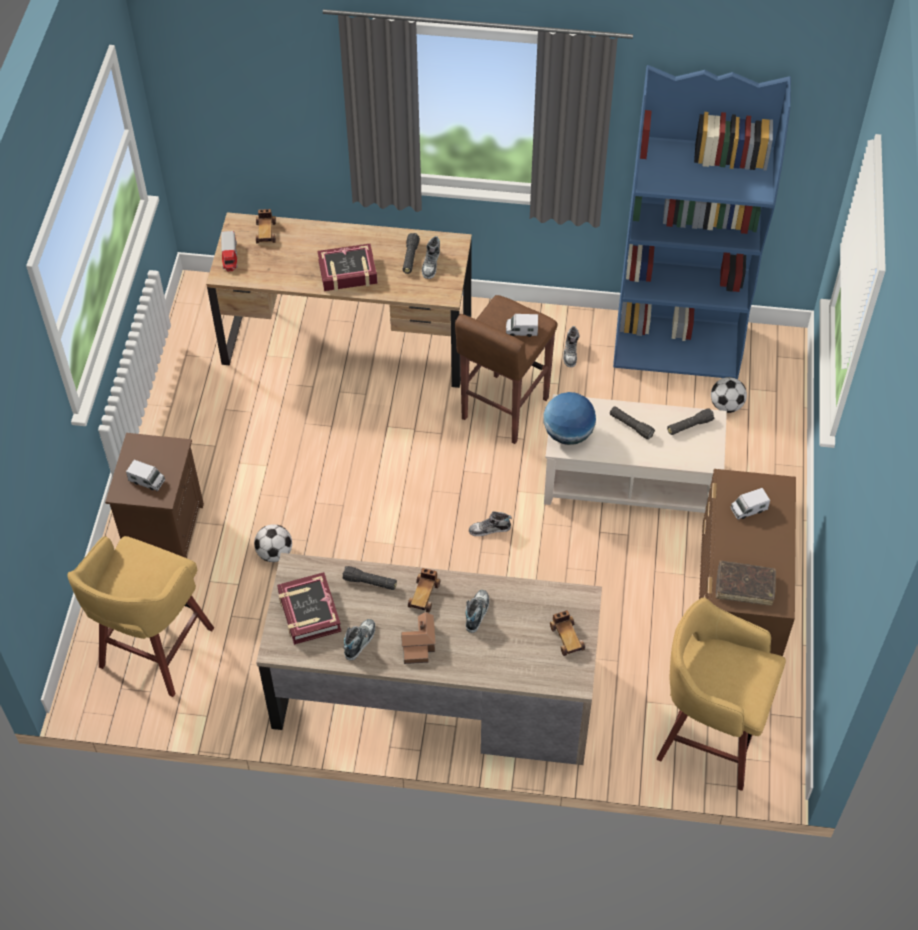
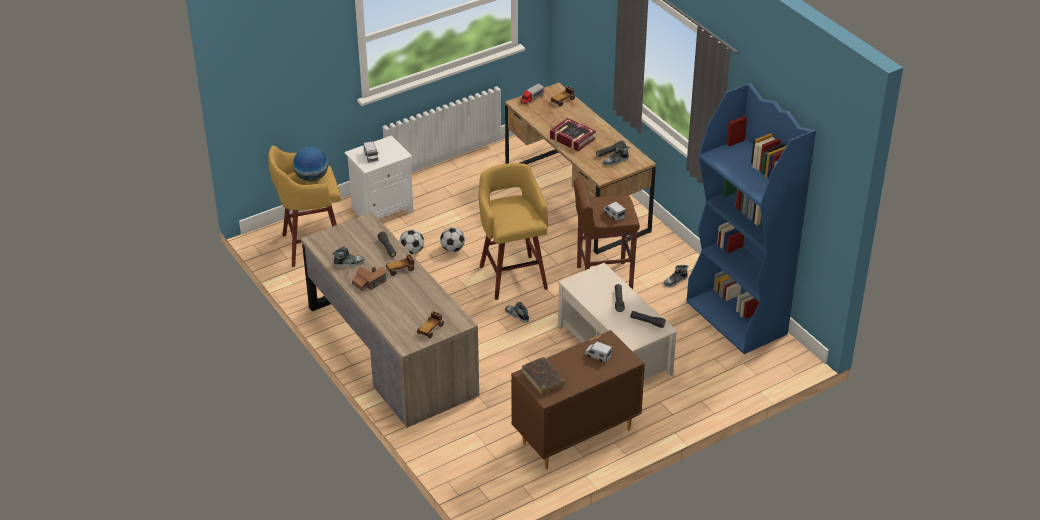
camera: 50 degrees right, 15 degrees down
(164, 531) = (382, 209): brown nightstand -> white nightstand
(308, 612) = (347, 238): book -> none
(477, 613) = (410, 291): shoe -> none
(568, 434) = (583, 281): globe -> globe (312, 178)
(708, 736) = (479, 467): yellow stool -> yellow stool (512, 276)
(726, 405) = (718, 360): football -> football (453, 249)

